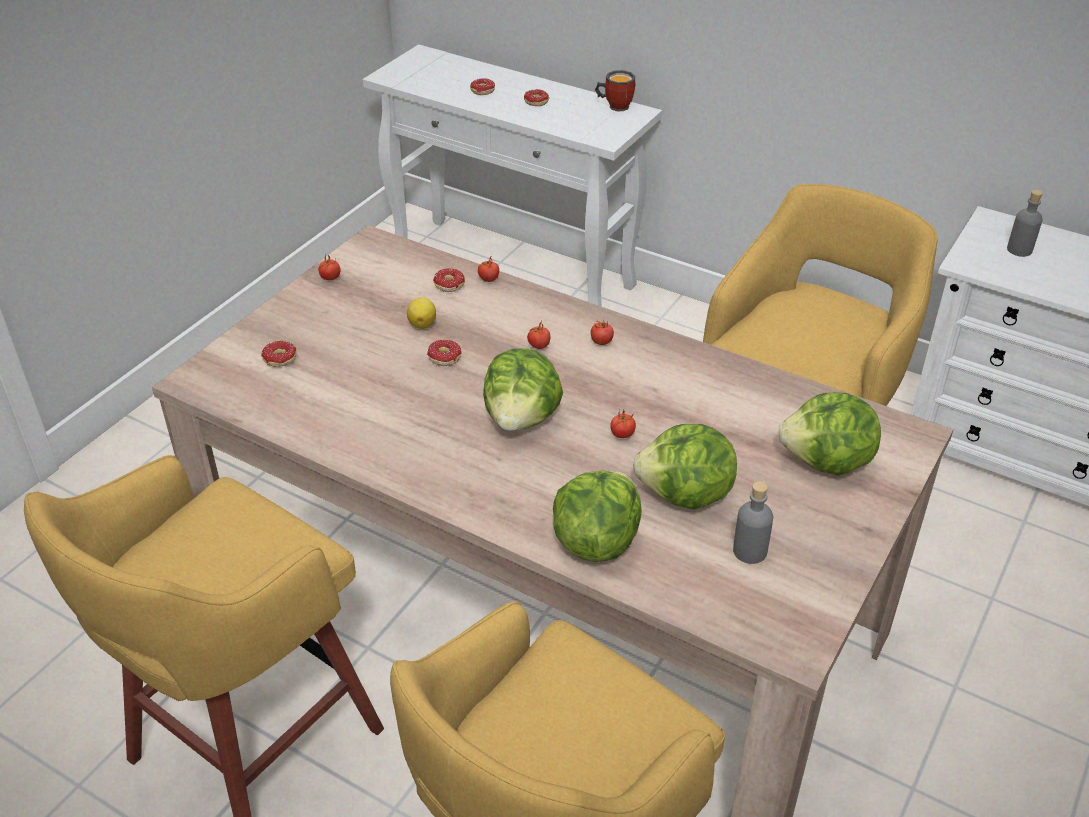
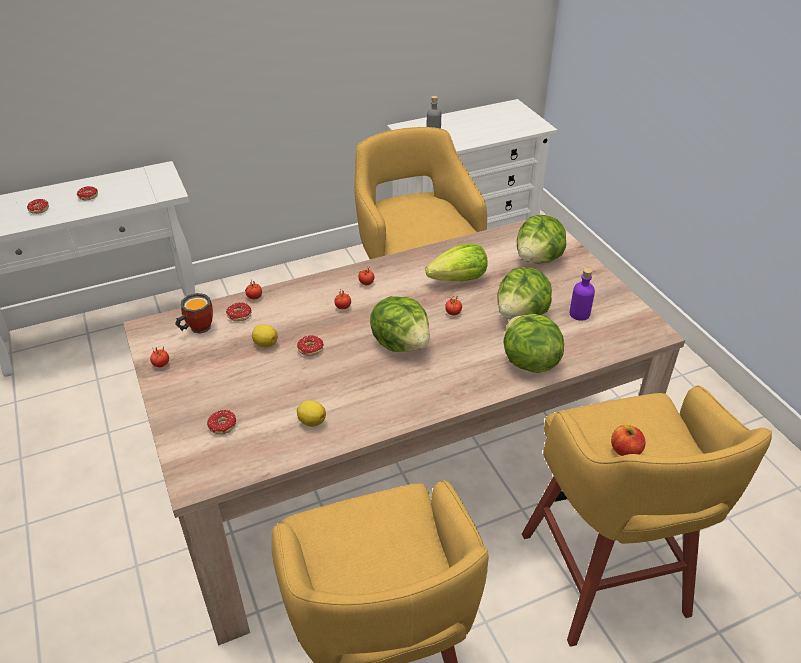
camera: 55 degrees left, 0 degrees up
(335, 413) = (311, 421): none -> lemon
(541, 716) = (625, 450): none -> apple
(615, 105) = (141, 172): mug -> mug (196, 328)
(694, 411) = (459, 280): none -> lettuce
(749, 551) = (579, 314): grey bottle -> purple bottle

